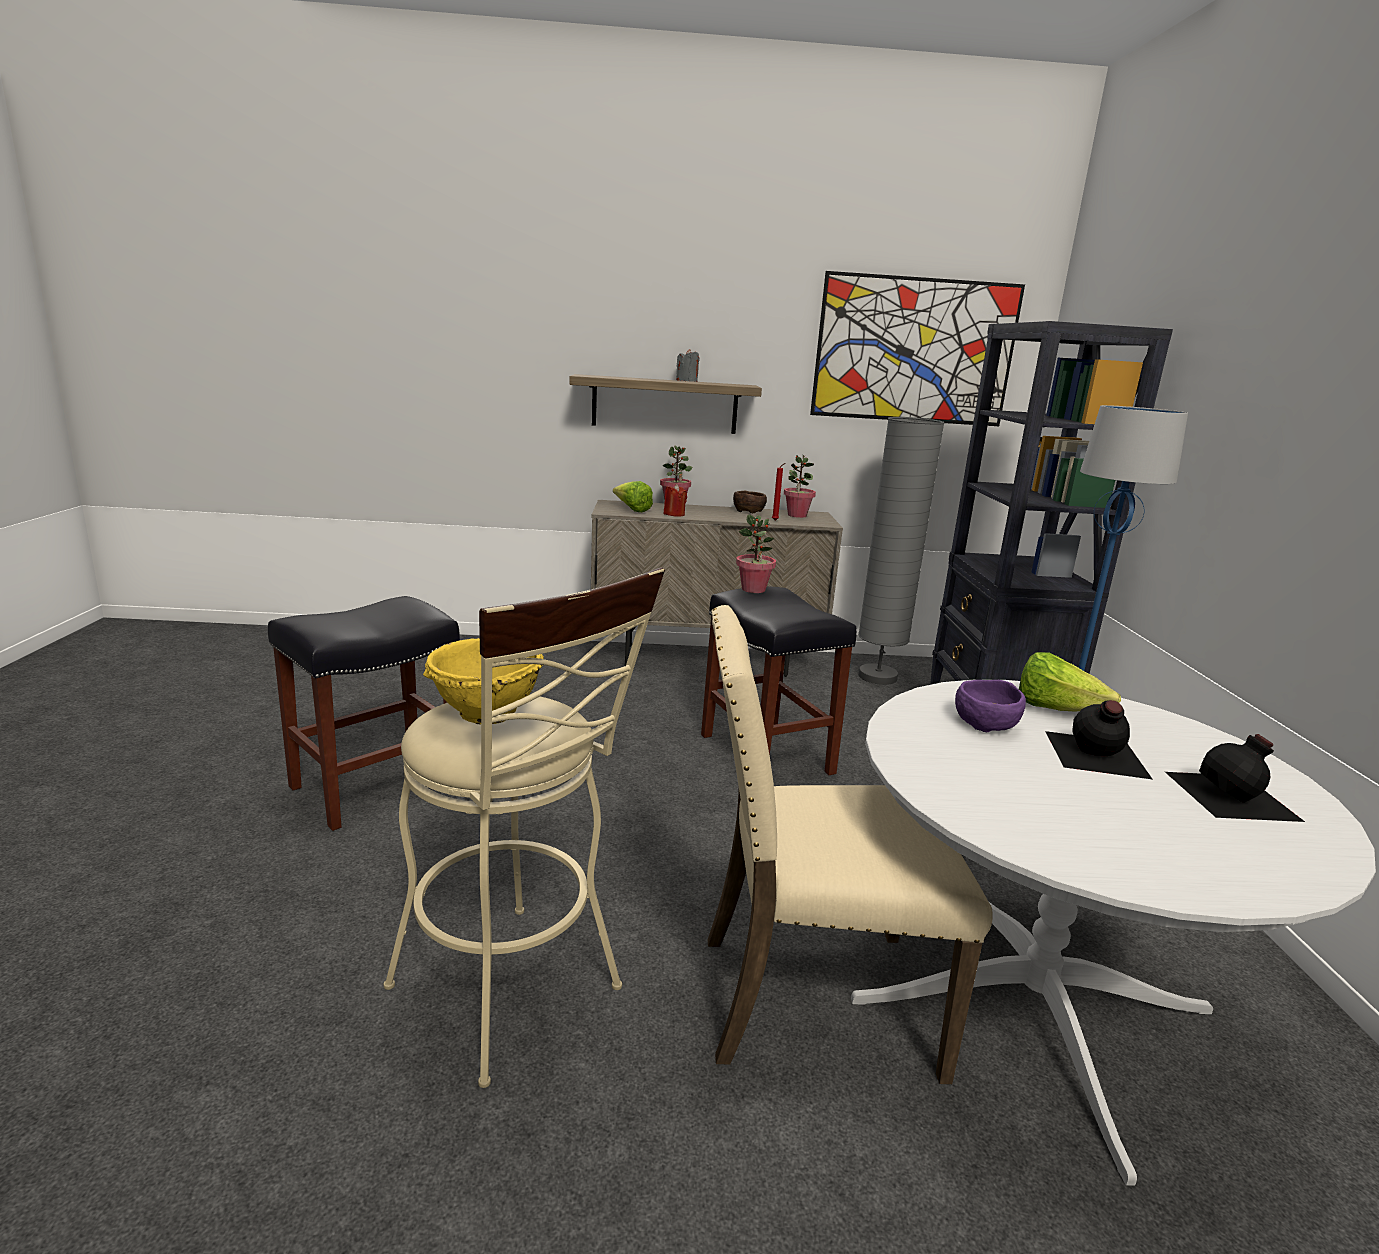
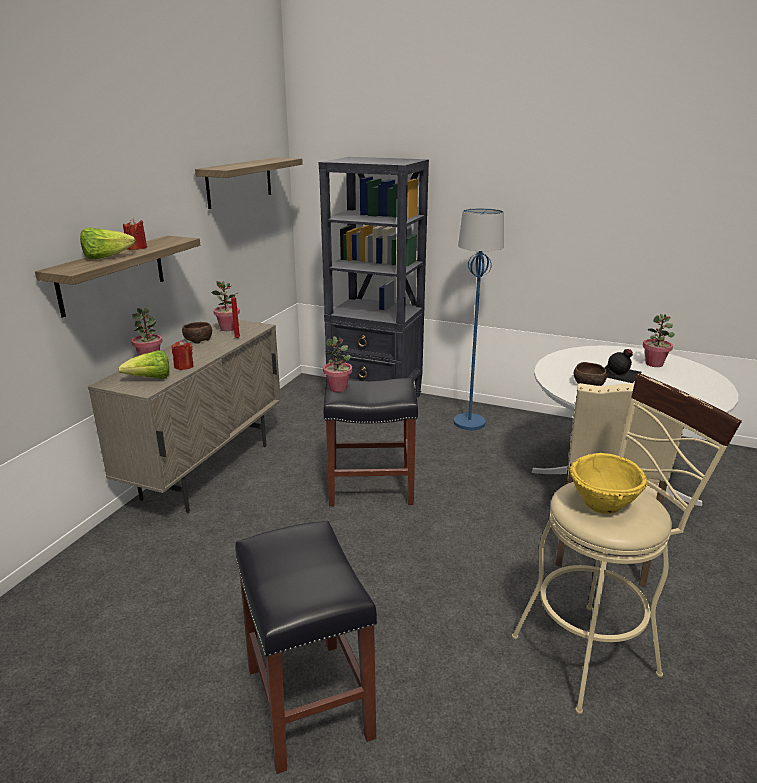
camera: 65 degrees left, 5 degrees up
(687, 381) = (136, 248): grey candle -> red candle
(877, 677) = (295, 415): grey floor lamp -> none
(914, 351) = (239, 182): picture -> shelf
(985, 724) = (589, 384): purple bowl -> brown bowl
(1055, 709) = (573, 366): lettuce -> lettuce (106, 258)
(1234, 796) = (654, 364): black bottle -> potted plant

